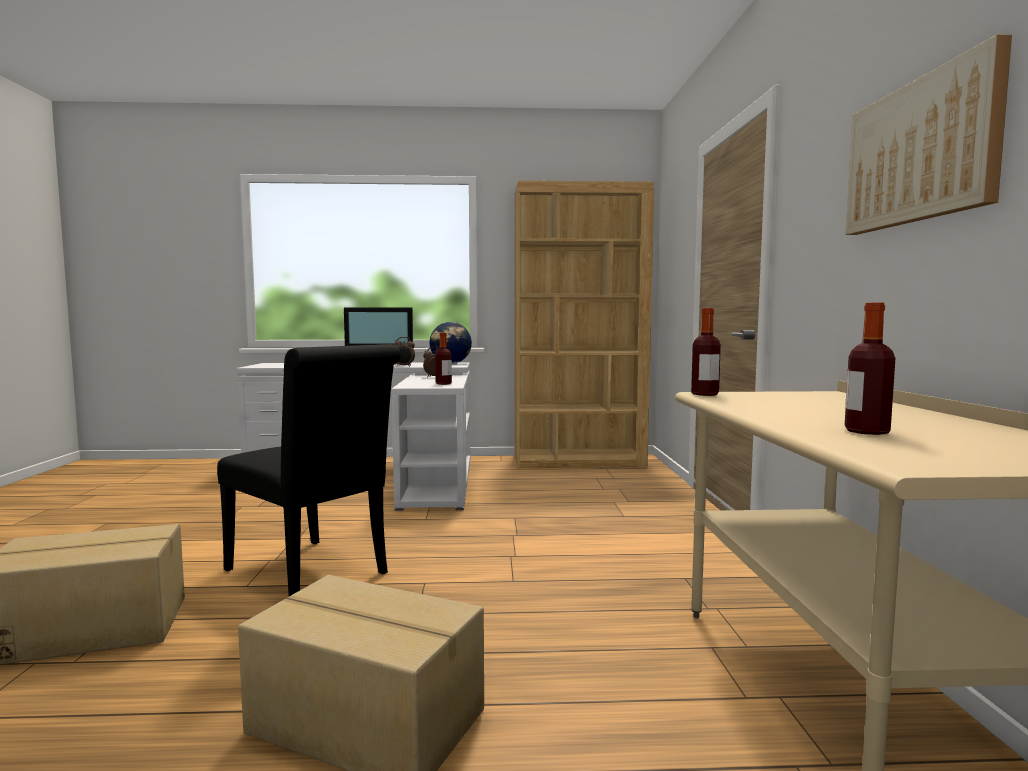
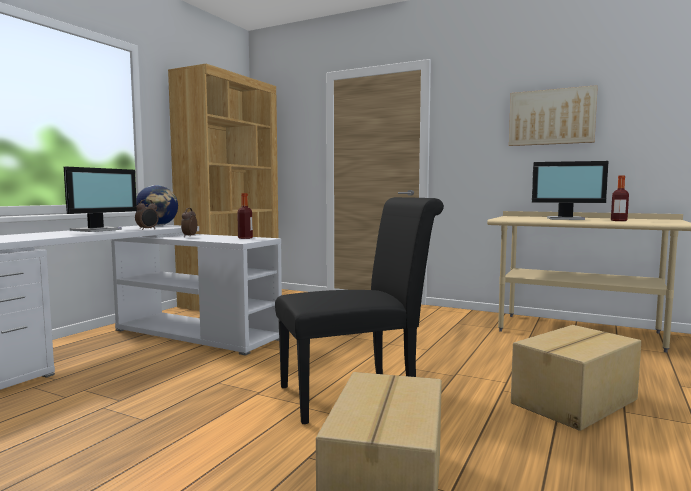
camera: 60 degrees left, 0 degrees up
(705, 394) = (503, 219): bottle -> none
(826, 410) = (566, 219): none -> monitor

